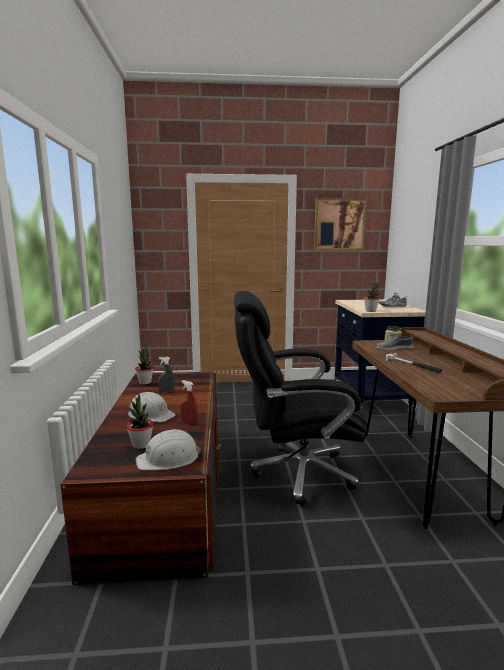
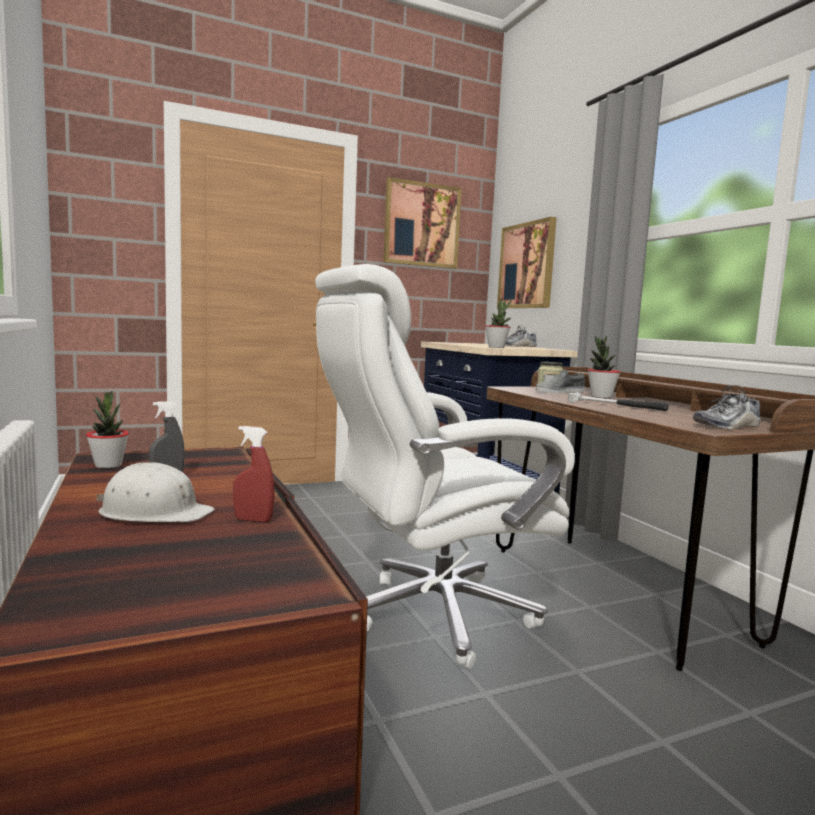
camera: 20 degrees left, 5 degrees down
(141, 445) = (165, 564): potted plant -> potted plant (601, 397)
(169, 458) = (251, 582): white hard hat -> none
(296, 474) = (430, 617): black office chair -> white office chair
(406, 250) = (527, 266): none -> picture
(458, 392) = (727, 426): none -> shoe

